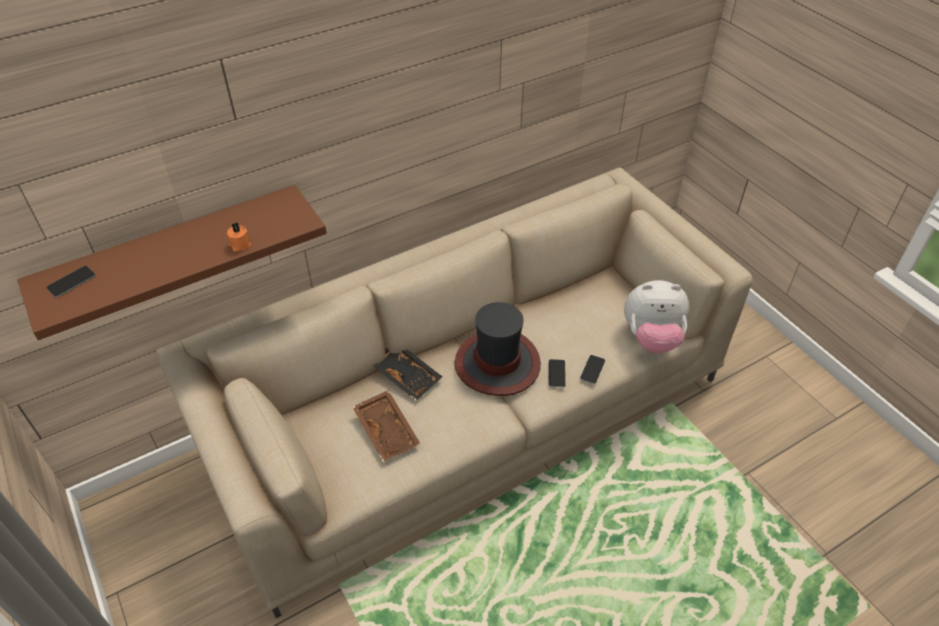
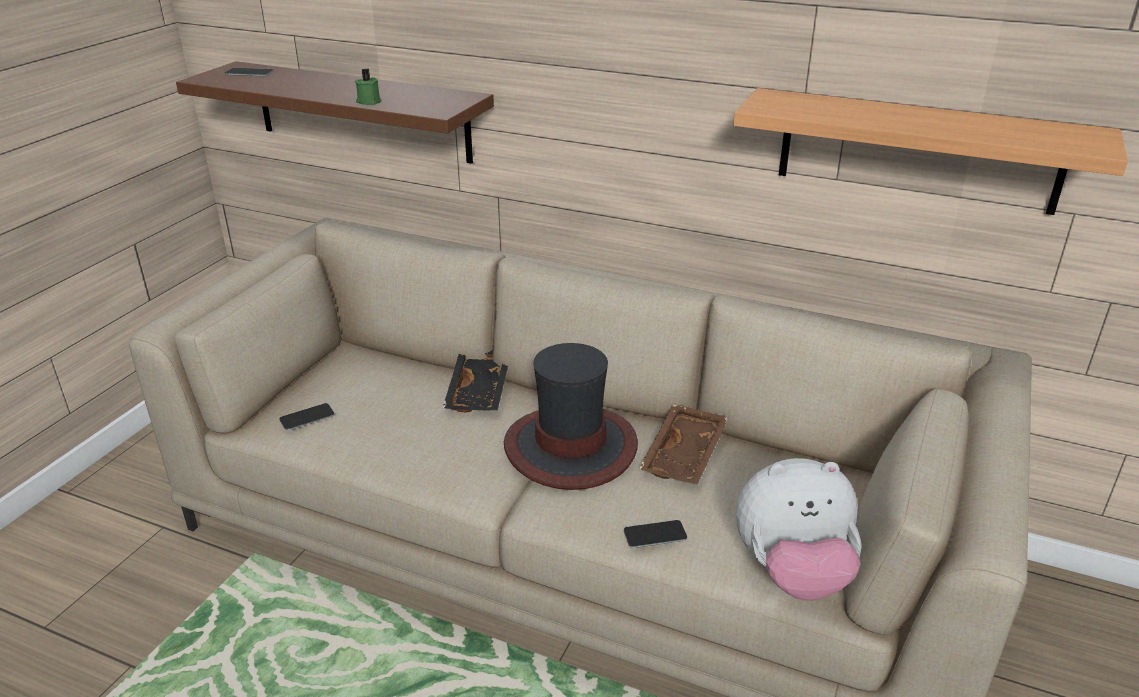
camera: 55 degrees right, 15 degrees down
(239, 244) = (369, 101): orange candle -> green candle
(388, 430) = (386, 412): brown tray -> brown tray (685, 455)
(556, 373) = (609, 503): phone -> phone (307, 417)
(561, 95) = (918, 151): none -> shelf
(651, 338) = (792, 573): plush toy -> plush toy turned 60 degrees counterclockwise

